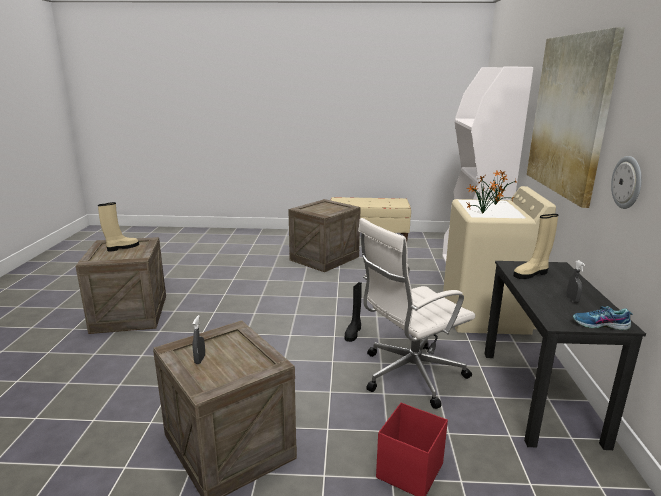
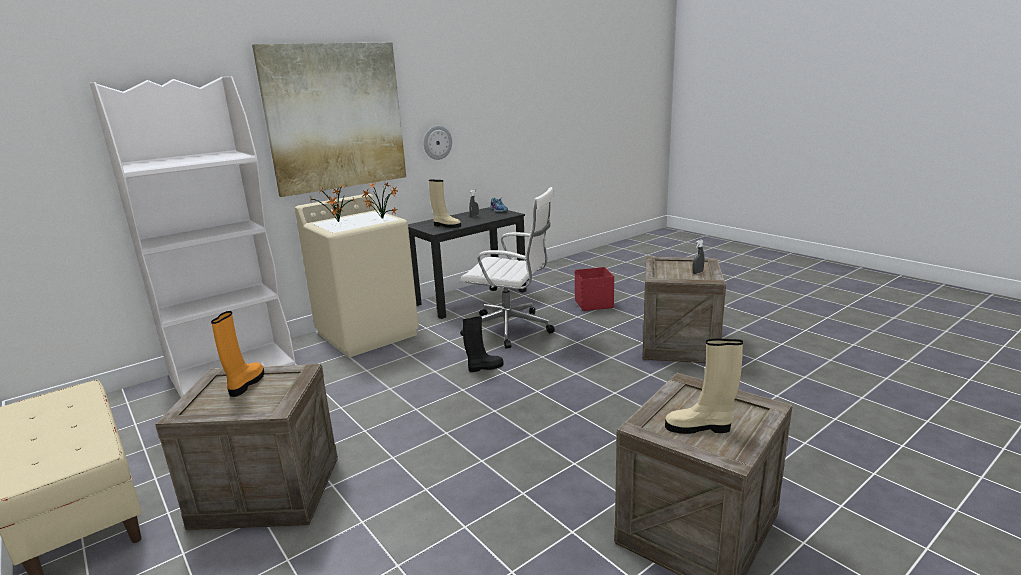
camera: 130 degrees left, 0 degrees up
(330, 208) = (246, 384): none -> orange boot

